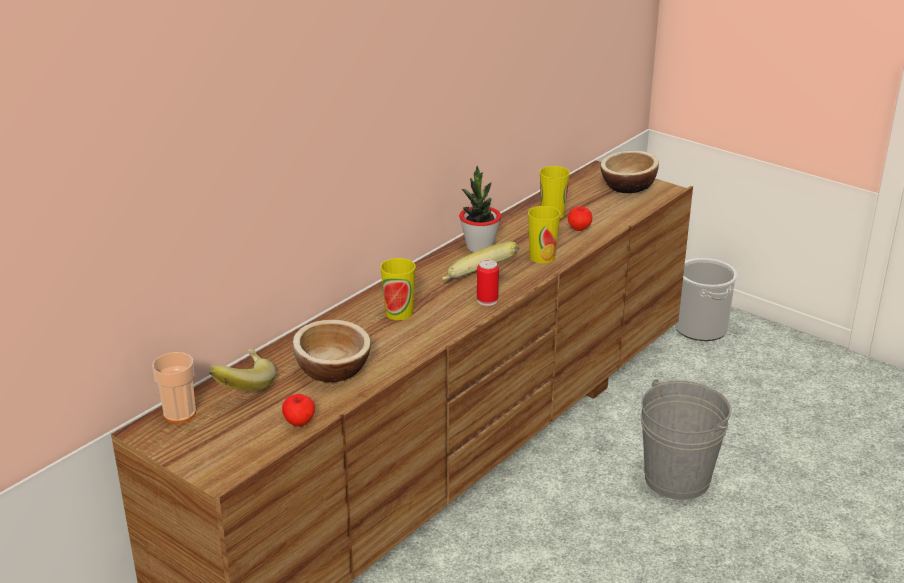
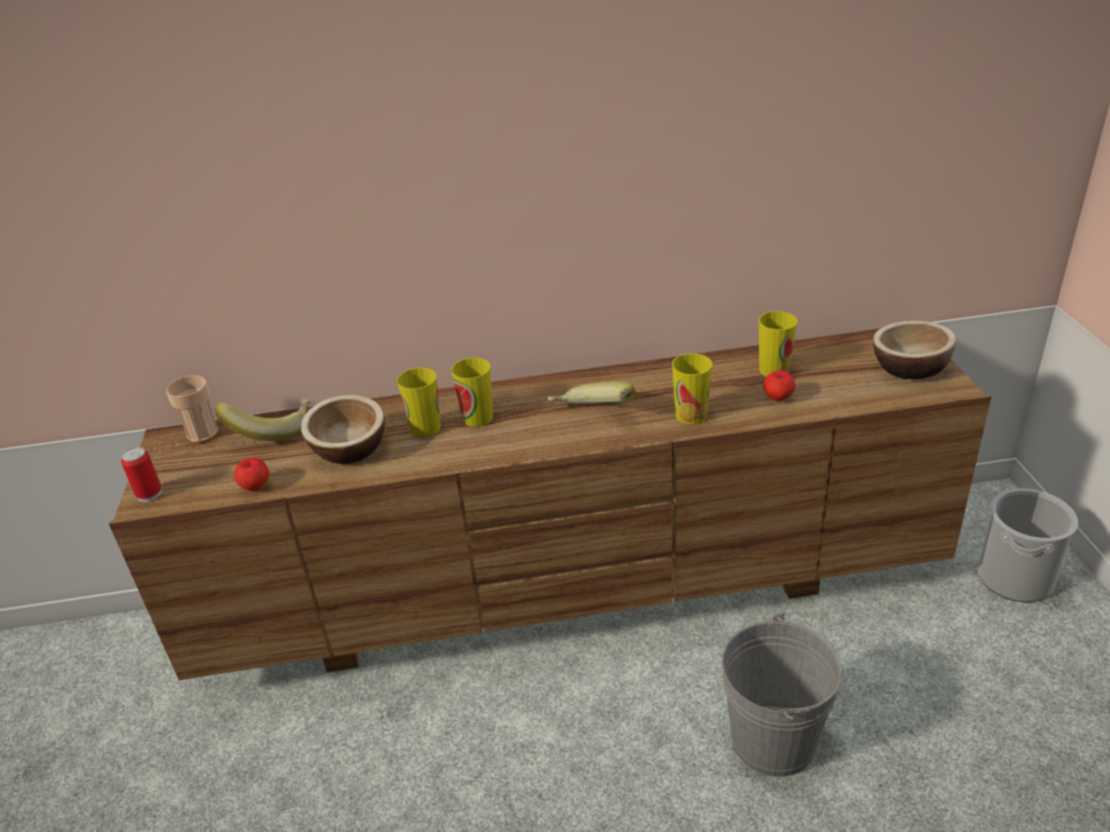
camera: 45 degrees right, 5 degrees up
(370, 334) = (425, 428): none -> cup
(479, 247) = (646, 379): potted plant -> none
(487, 300) = (569, 440): can -> can (149, 494)

